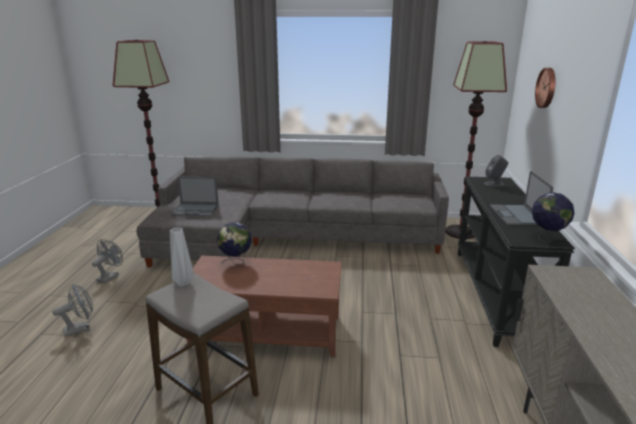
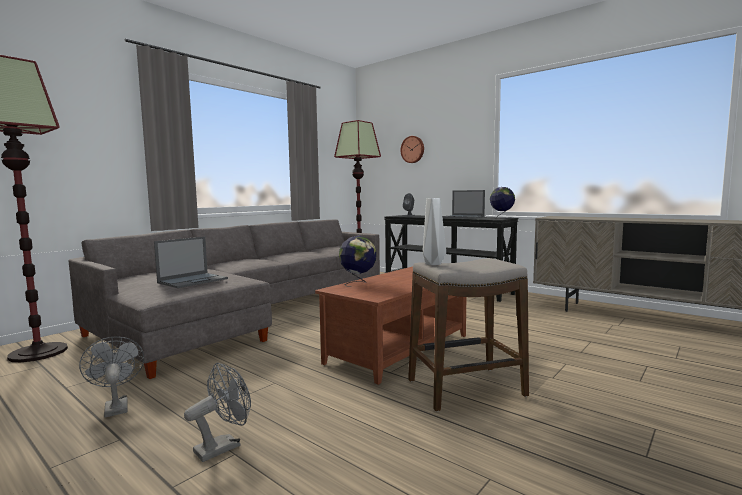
camera: 55 degrees left, 15 degrees down
(81, 328) = (223, 446): grey fan -> grey fan turned 45 degrees clockwise

